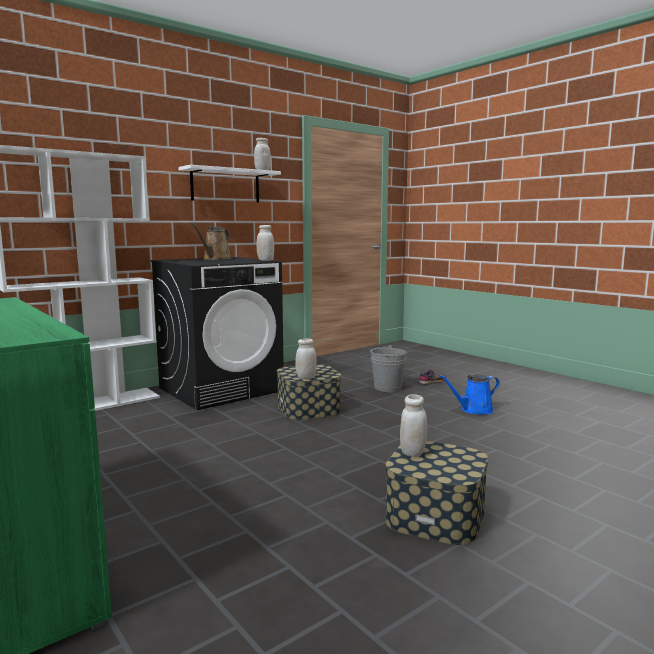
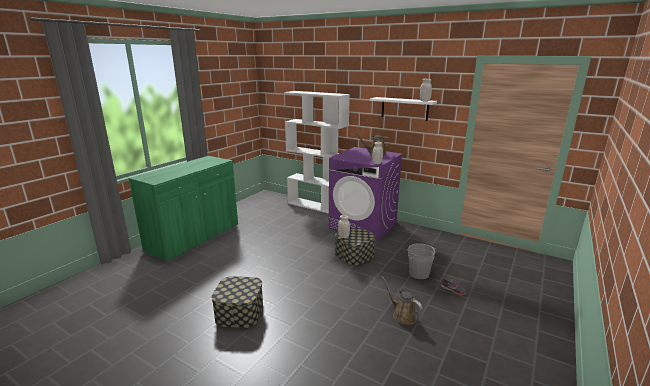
camera: 70 degrees right, 10 degrees up
(221, 389) = (363, 225): black washing machine -> purple washing machine
(412, 453) = (244, 281): white jar -> none
(474, 410) = (402, 315): blue watering can -> brown watering can

